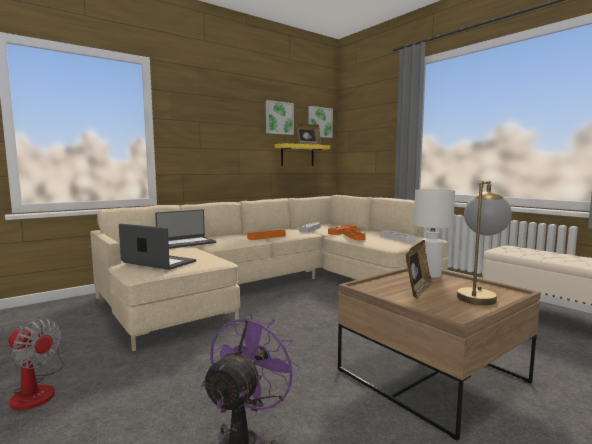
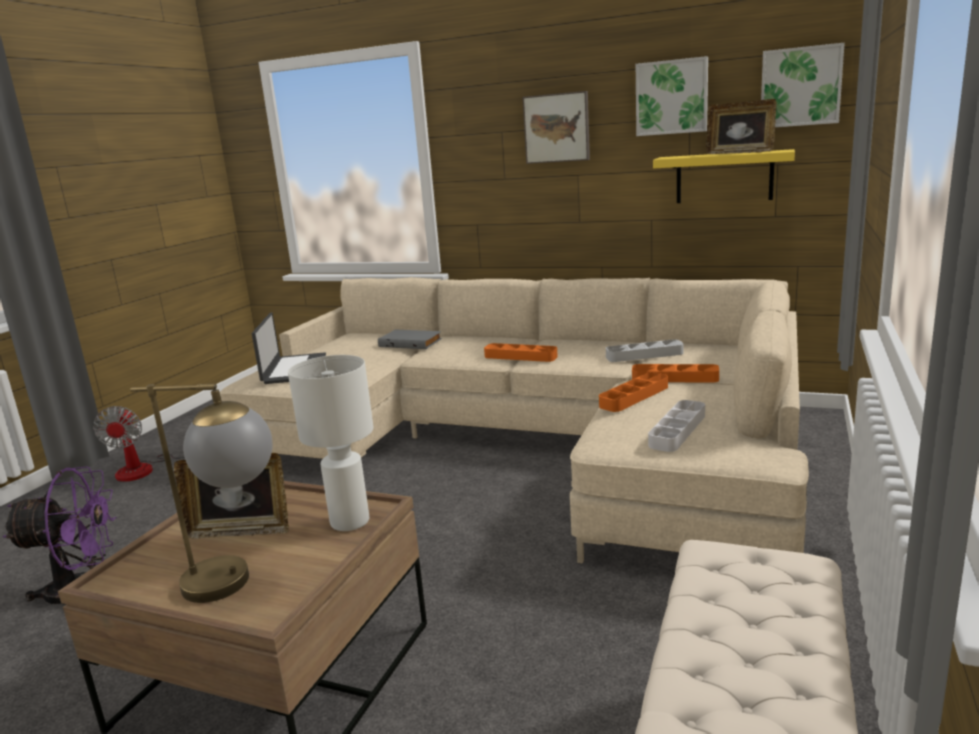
camera: 60 degrees right, 10 degrees up
(186, 243) = (411, 342): laptop -> grey book
(230, 124) = (557, 128): none -> picture

